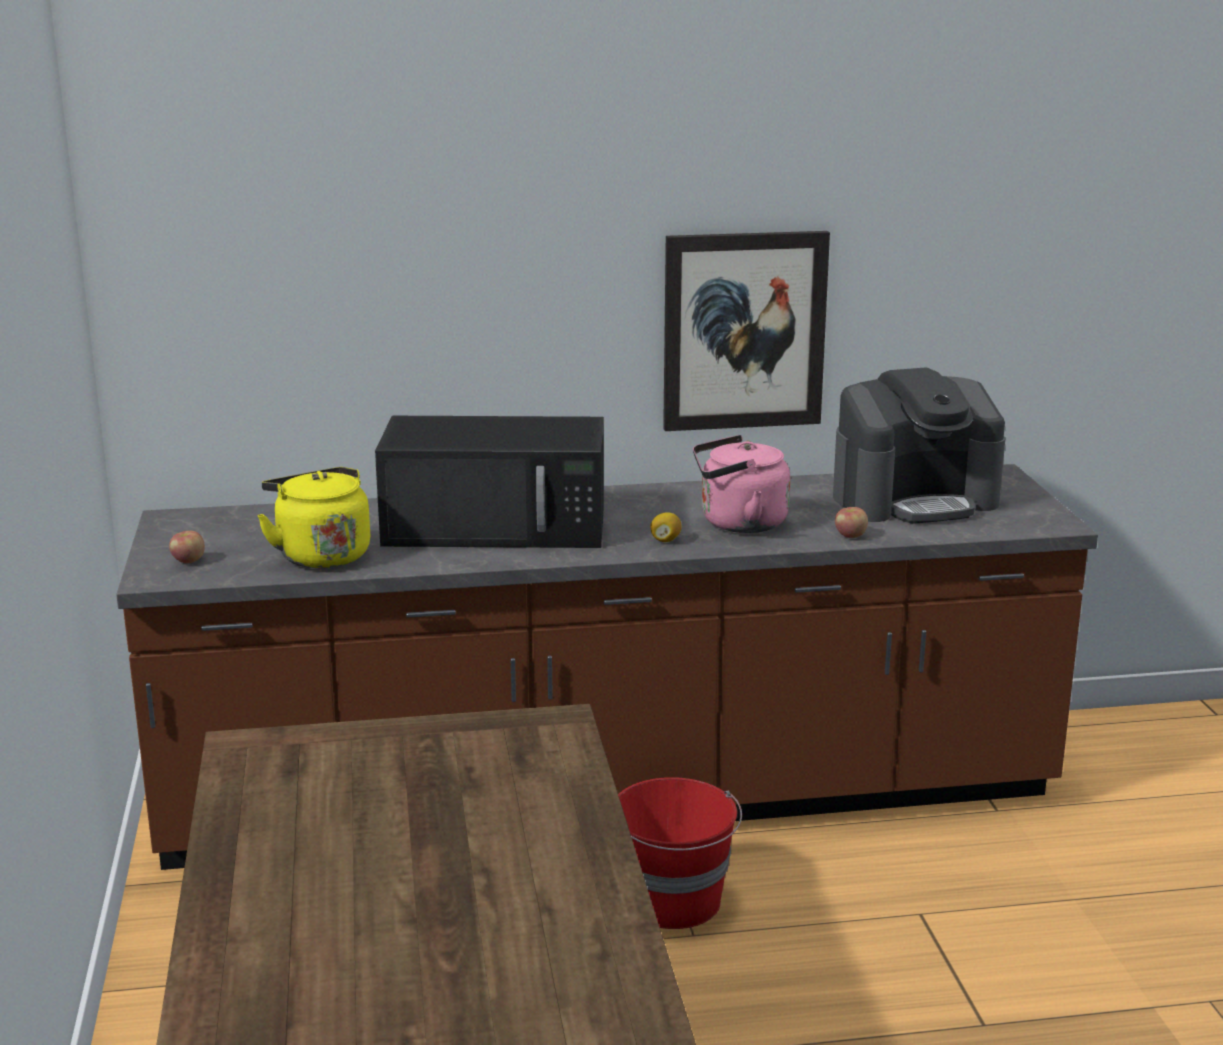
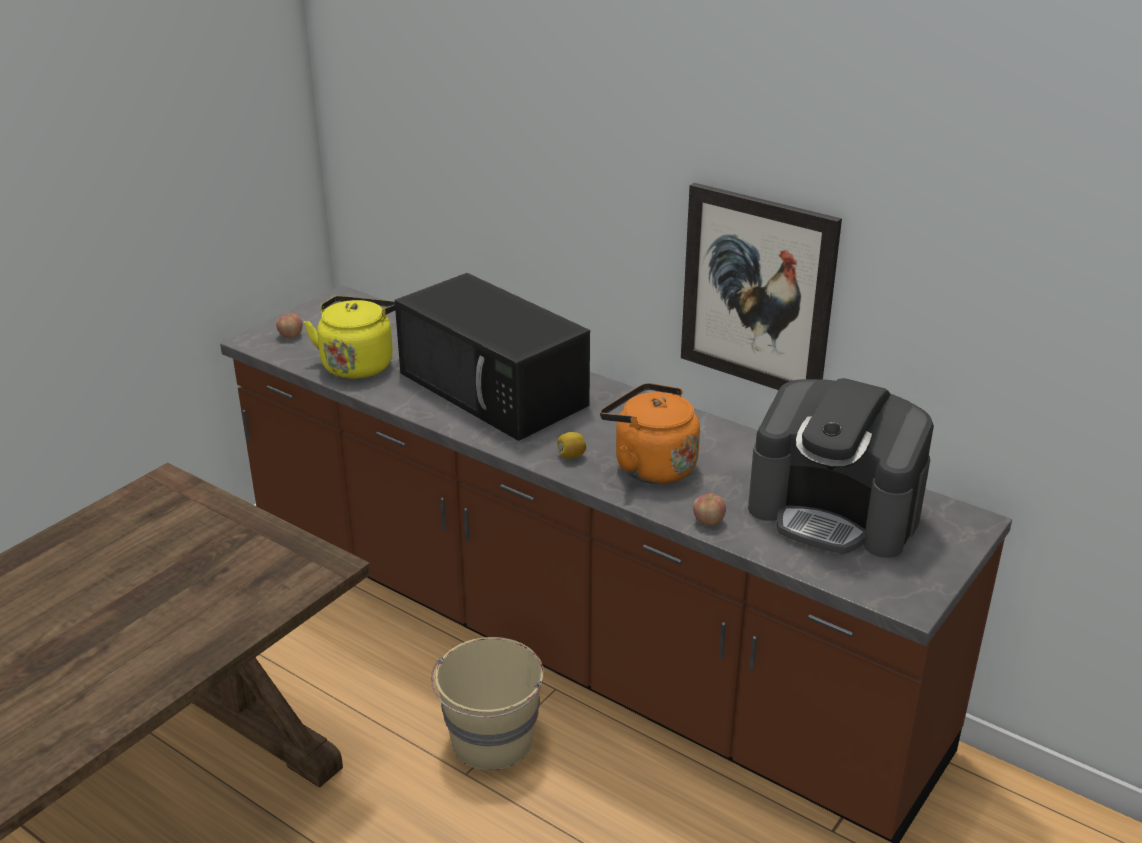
camera: 45 degrees right, 10 degrees up
(674, 902) = (492, 741): red bucket -> beige bucket
(738, 523) = (650, 466): pink kettle -> orange kettle

